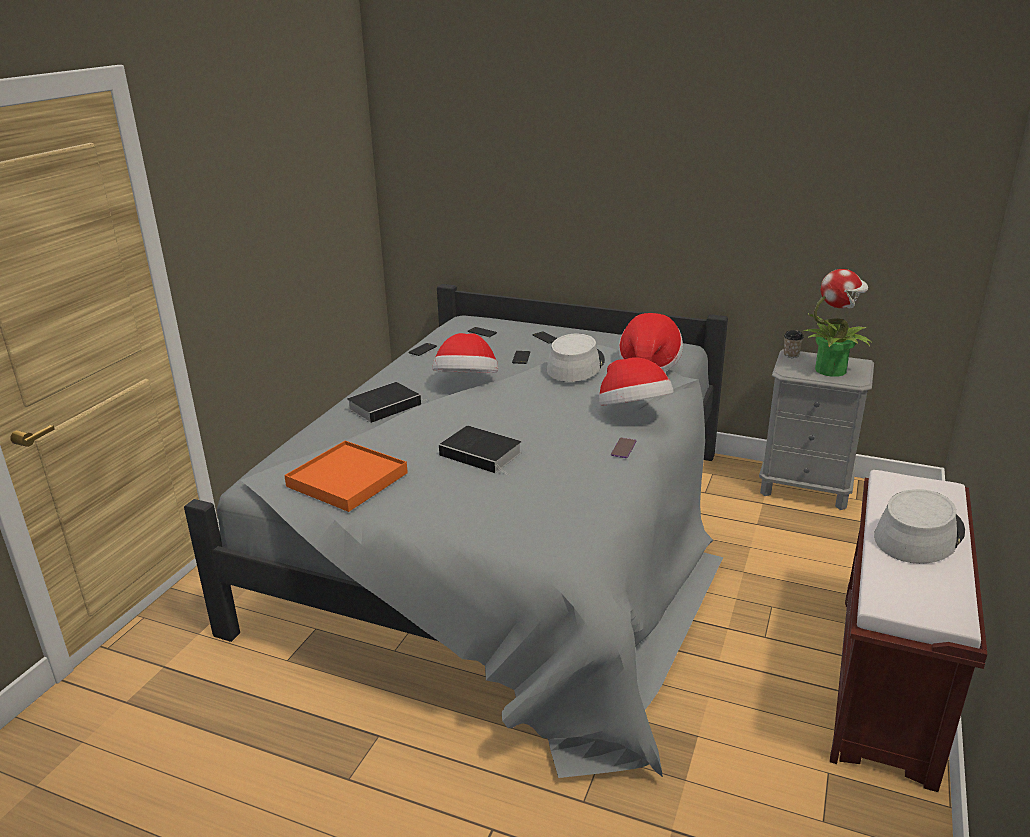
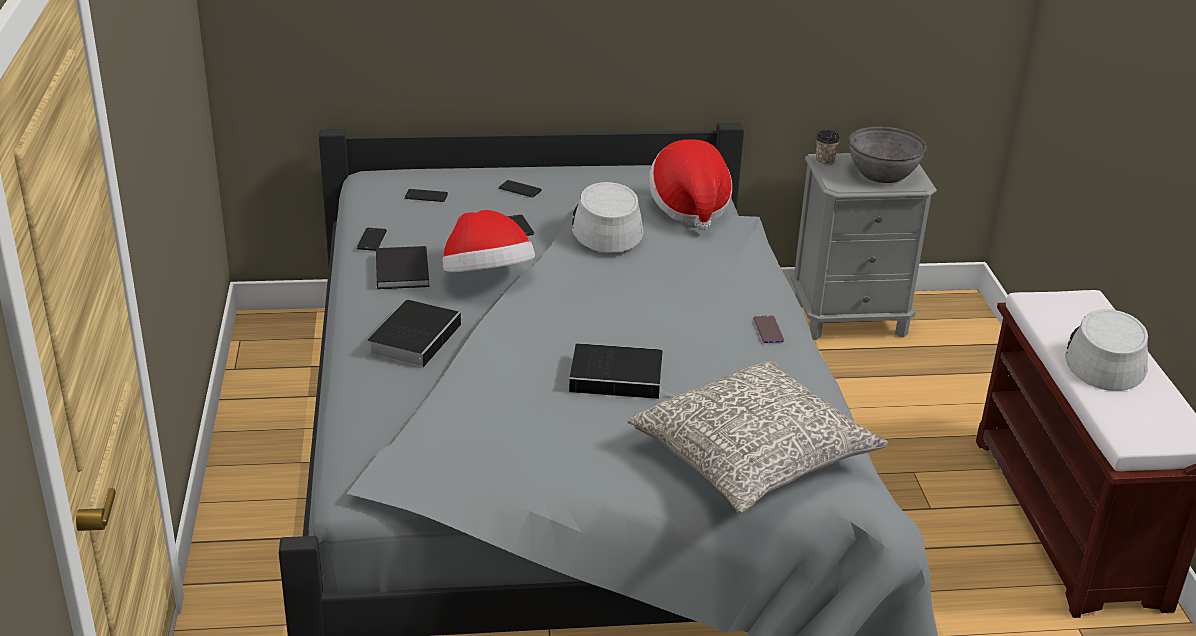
camera: 30 degrees left, 5 degrees up
(347, 480) = (493, 455): orange tray -> none
(422, 368) = (403, 270): none -> black book
(521, 527) = (753, 457): none -> grey pillow
(633, 412) = (735, 279): hat -> none
(831, 370) = (882, 174): potted plant -> grey bowl

